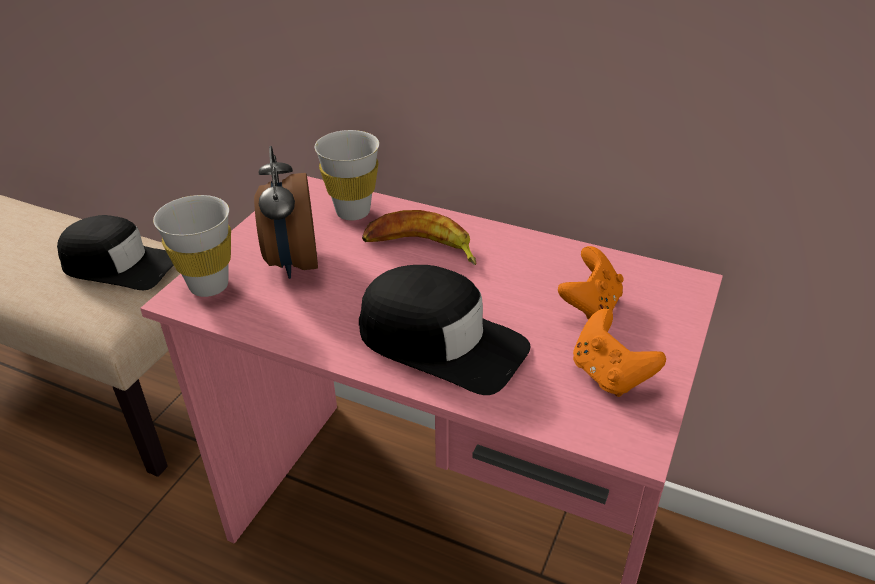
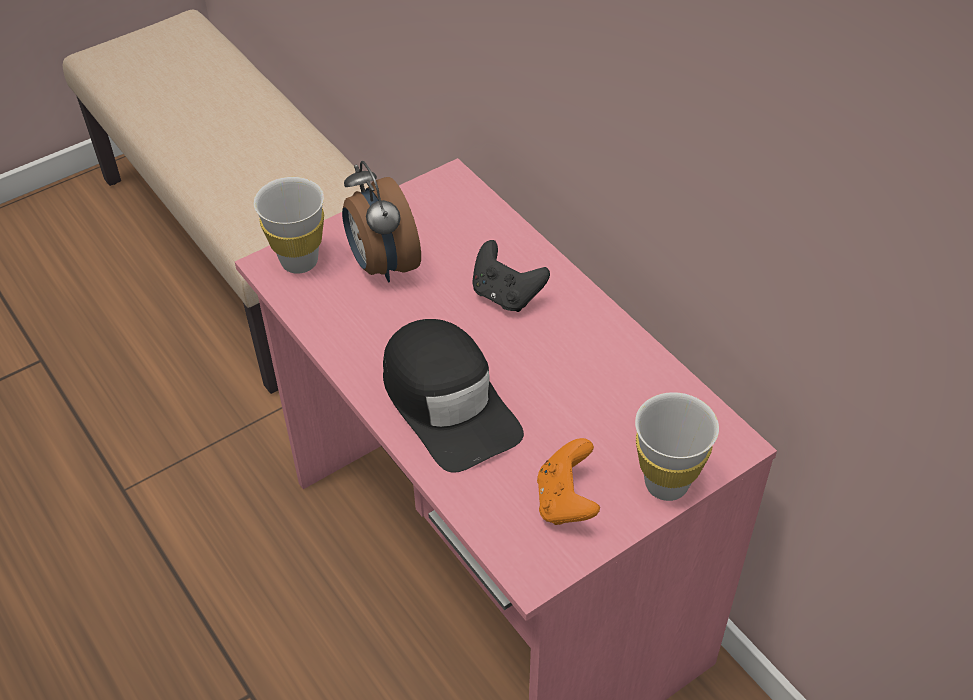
camera: 30 degrees right, 10 degrees up
(119, 265) = (291, 176): black cap -> none
(292, 263) = (382, 265): alarm clock -> alarm clock turned 45 degrees counterclockwise
(353, 212) = (475, 227): white cup -> white cup (666, 483)
(420, 248) = (506, 295): banana -> black game controller
(590, 306) = (611, 426): orange game controller -> none

